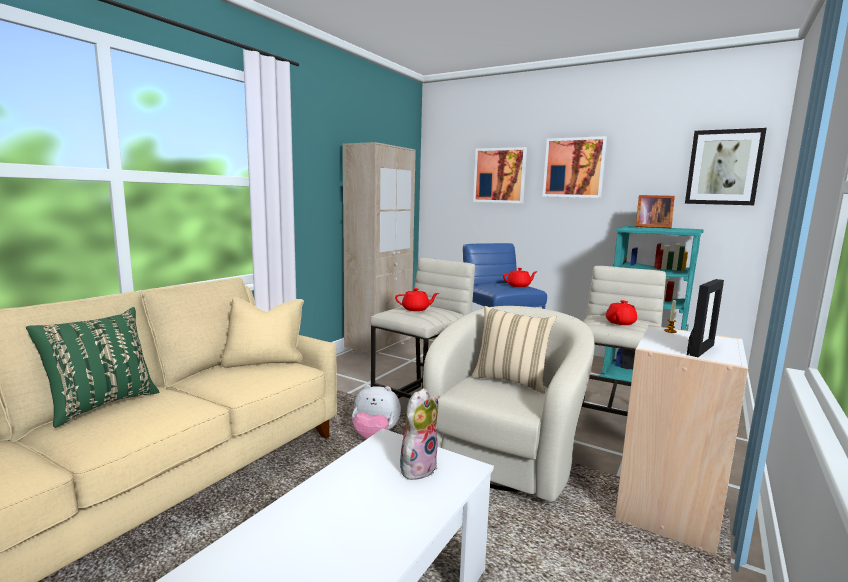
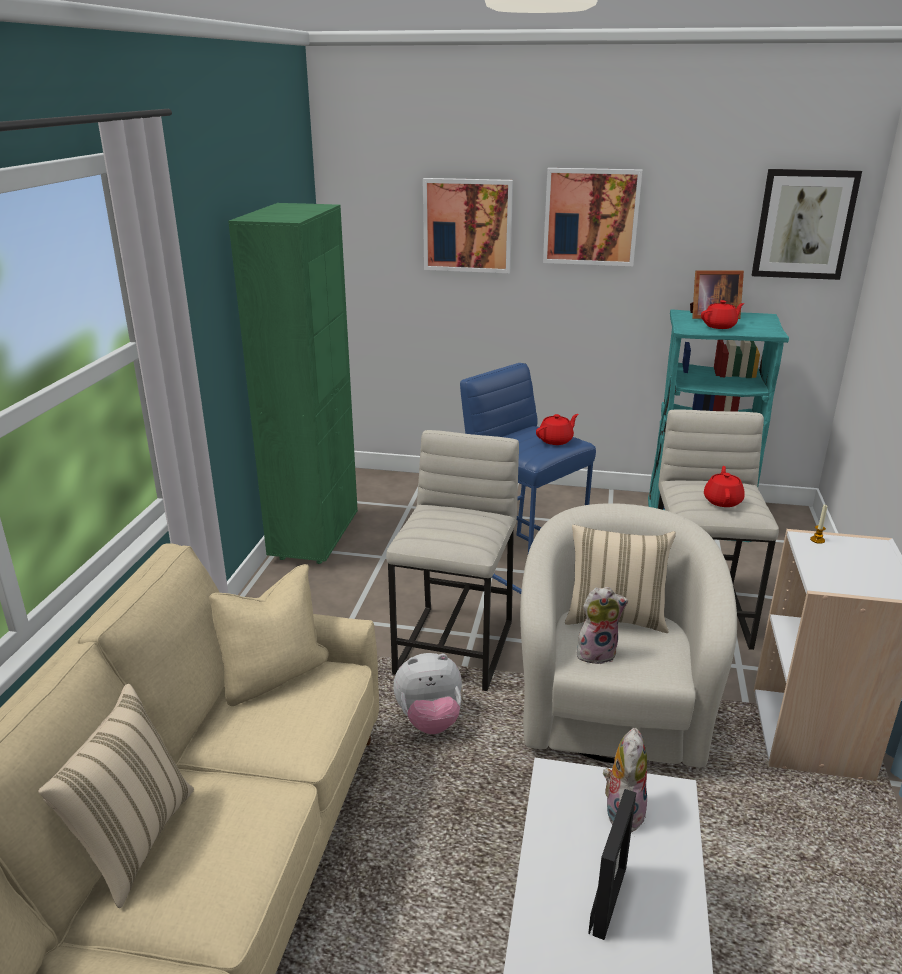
camera: 20 degrees left, 15 degrees up
(101, 404) = (133, 840): green pillow -> beige pillow
(379, 347) = (316, 539): beige cabinet -> green cabinet
(416, 309) = (449, 526): red teapot -> red teapot (720, 326)
(480, 392) = (597, 653): none -> plush toy
(700, 350) = (869, 577): picture frame -> picture frame (608, 899)

